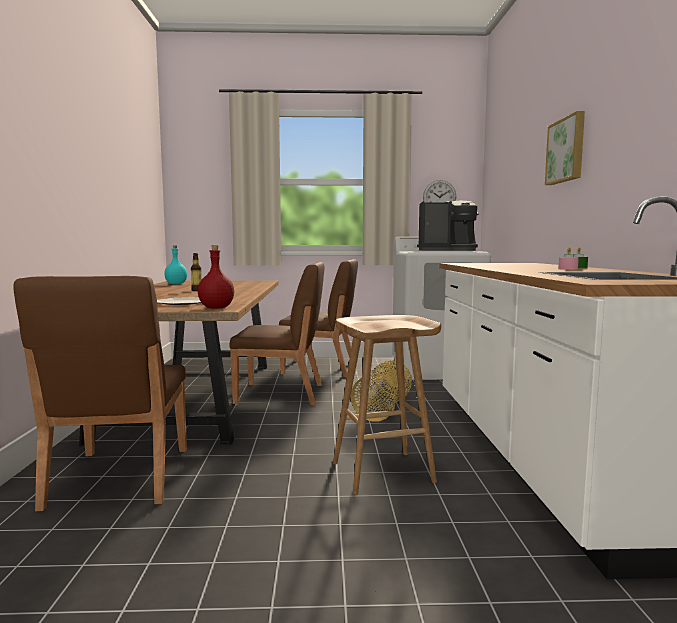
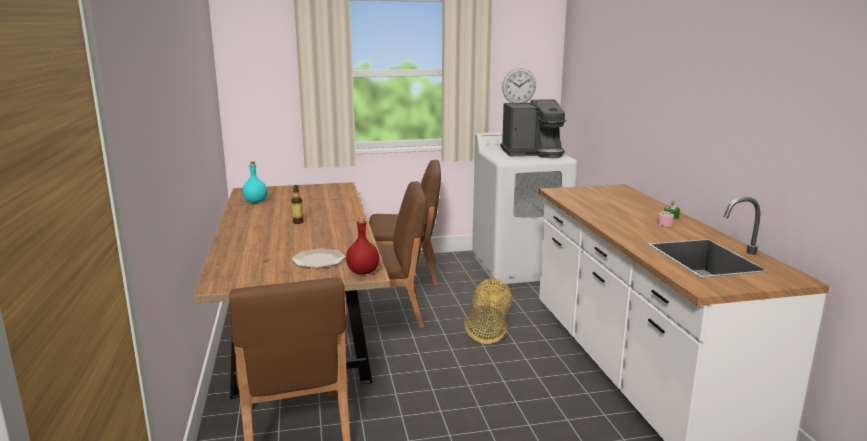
camera: 10 degrees left, 10 degrees up
(383, 471) = (516, 401): brown stool -> none
(567, 150) = (659, 90): picture -> none

